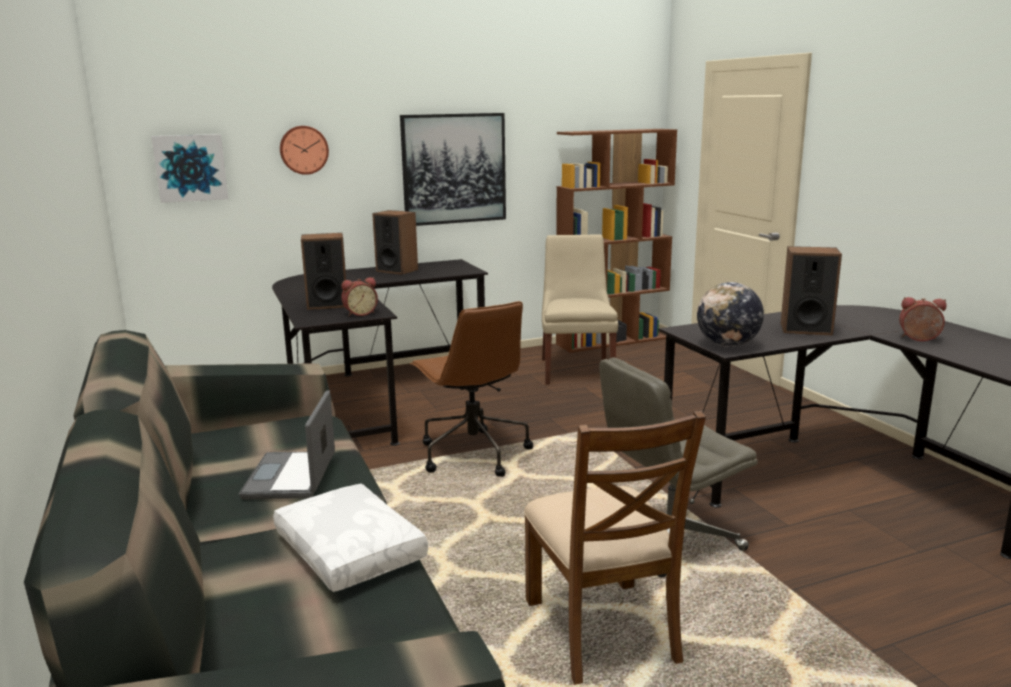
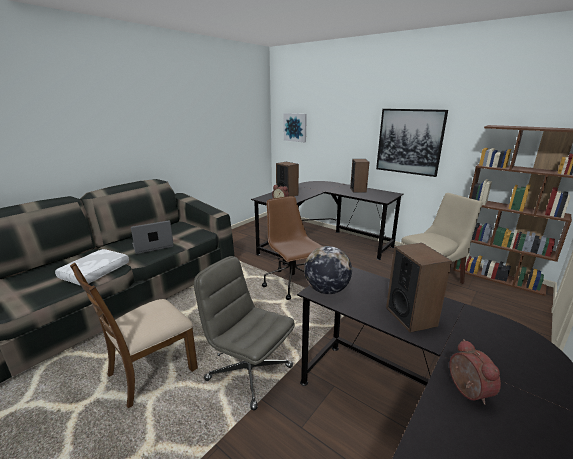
camera: 60 degrees right, 5 degrees up
(303, 150) = (336, 123): wall clock -> none
(472, 453) = (292, 284): brown office chair -> brown office chair turned 120 degrees clockwise

